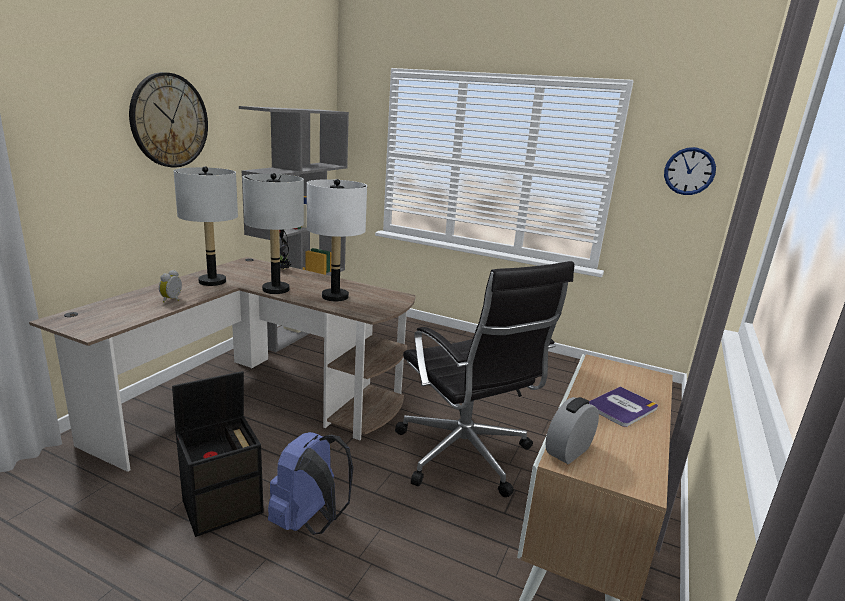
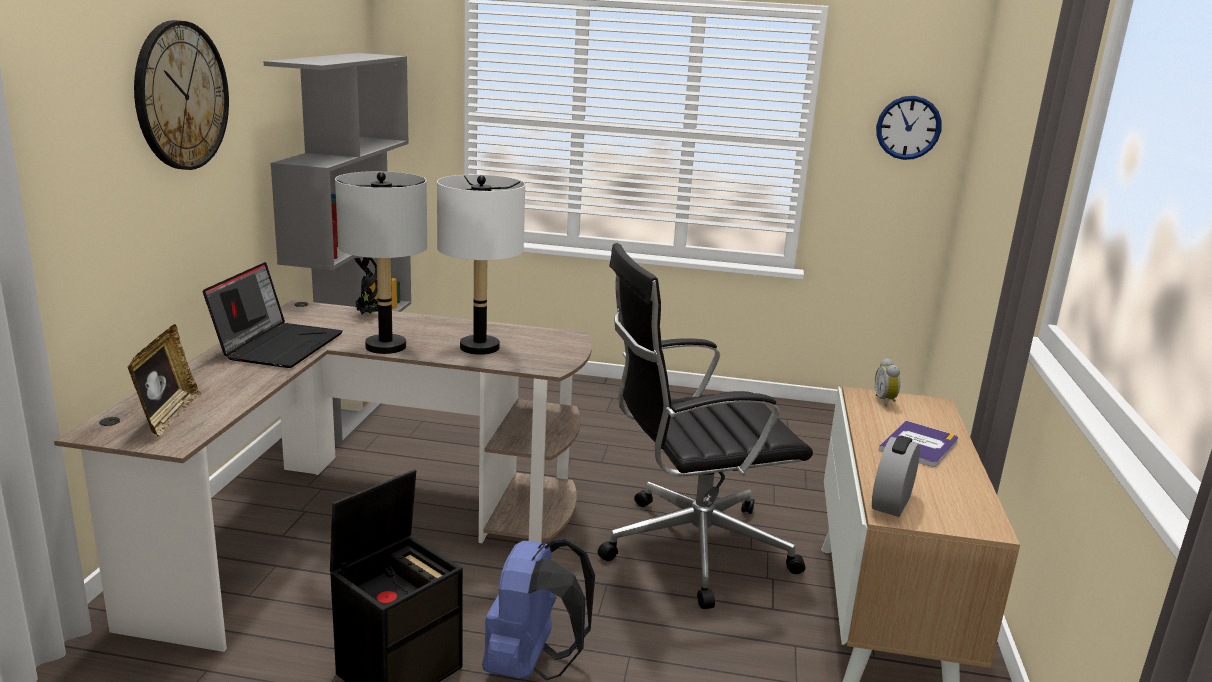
camera: 15 degrees left, 0 degrees up
(106, 316) = (168, 416): none -> picture frame
(173, 300) = (246, 380): alarm clock -> alarm clock (886, 401)
(212, 281) = (278, 345): grey table lamp -> laptop
(465, 456) = (690, 548): black office chair -> black office chair turned 120 degrees clockwise

